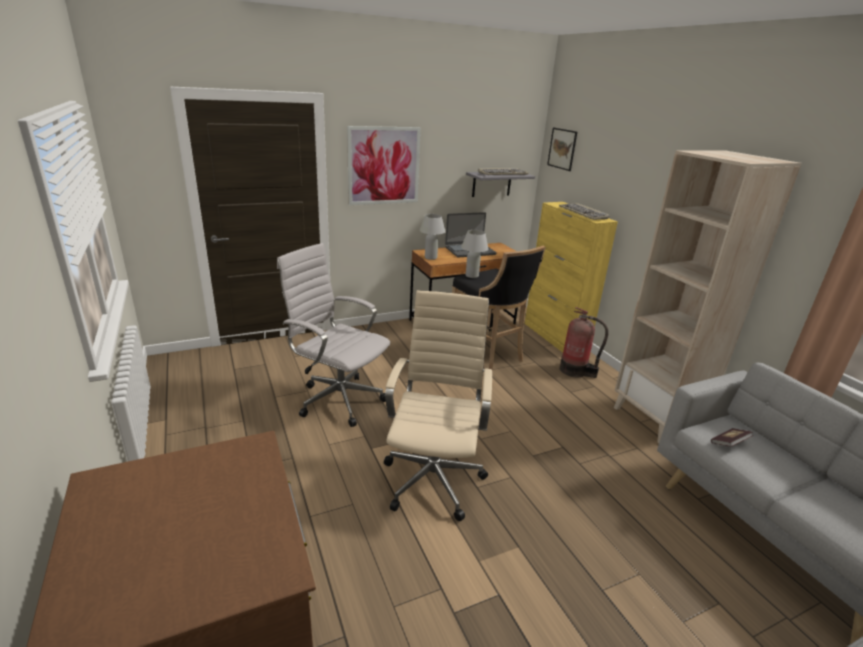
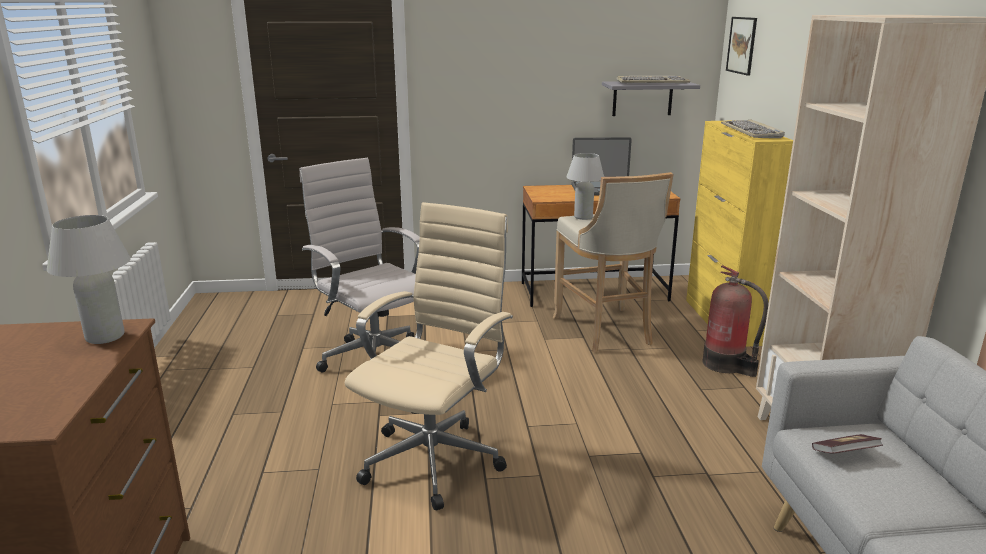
camera: 20 degrees right, 5 degrees down
(384, 166) = (483, 72): picture -> none
(430, 258) = (540, 194): white table lamp -> white table lamp (105, 337)
(488, 354) = (606, 331): black stool -> beige stool

